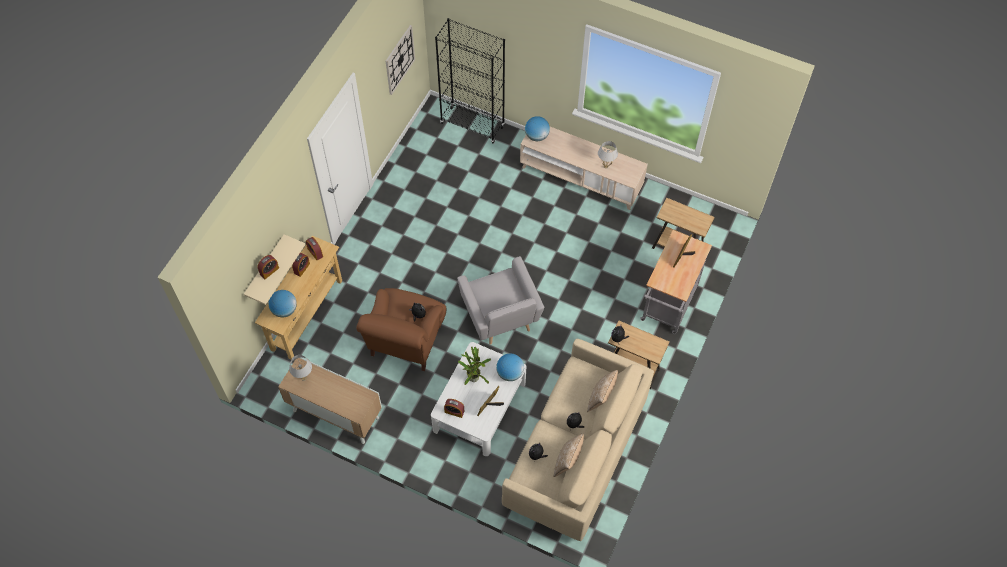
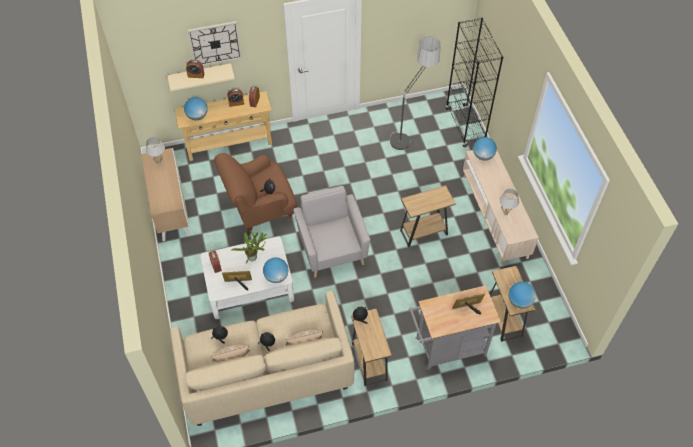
camera: 50 degrees right, 5 degrees down
(399, 59) = (428, 24): wall clock -> wall clock (215, 43)
(438, 169) = (409, 132): none -> floor lamp
(500, 316) = (331, 248): grey armchair -> grey armchair turned 135 degrees clockwise
(549, 238) = (424, 232): none -> brown side table
(699, 221) = (519, 301): none -> globe

